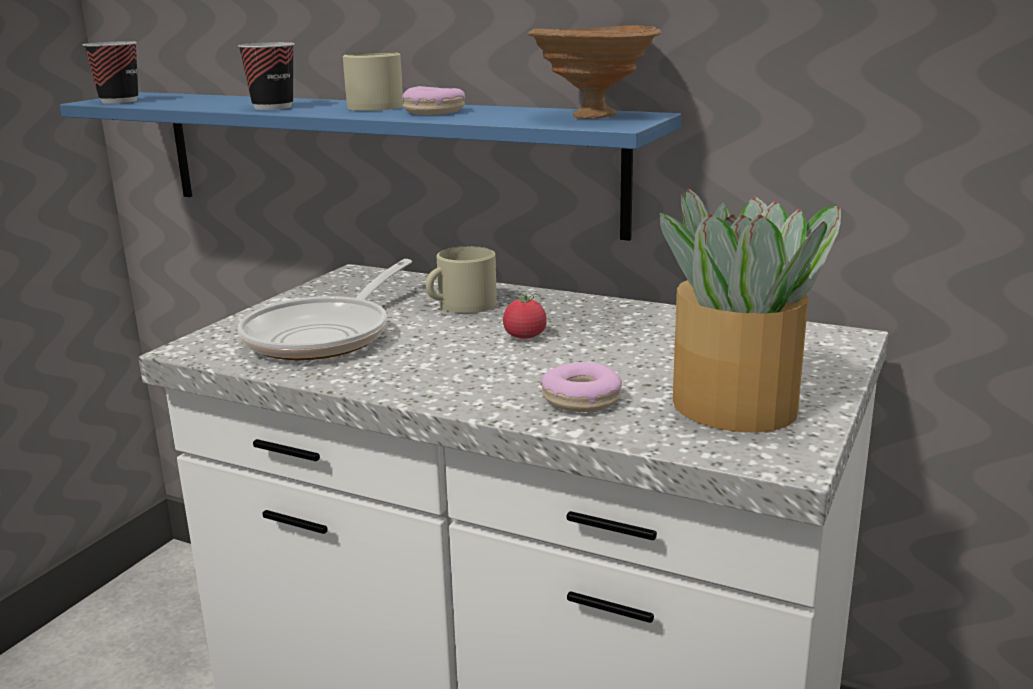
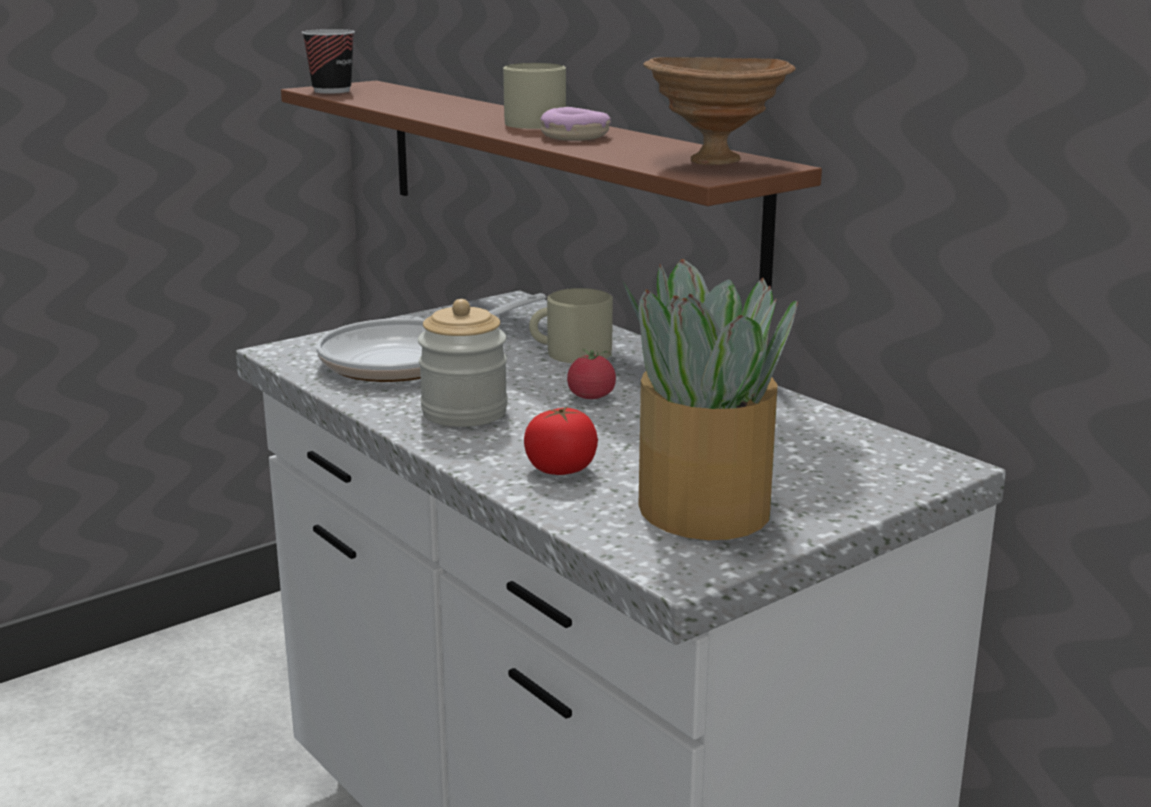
camera: 25 degrees right, 0 degrees up
(273, 107) = (443, 113): cup -> none
(379, 159) = (556, 179): blue shelf -> brown shelf
(435, 370) = (464, 412): none -> jar
(581, 399) = (561, 469): donut -> tomato

